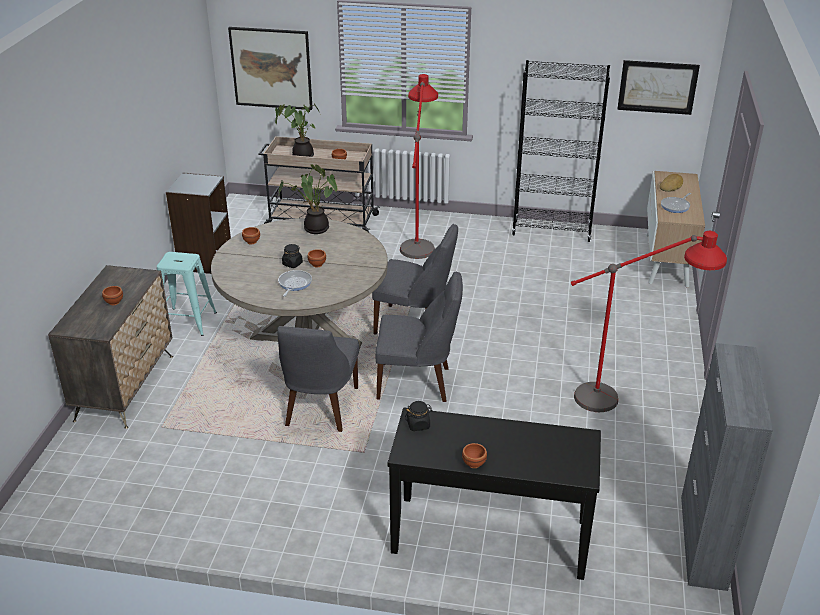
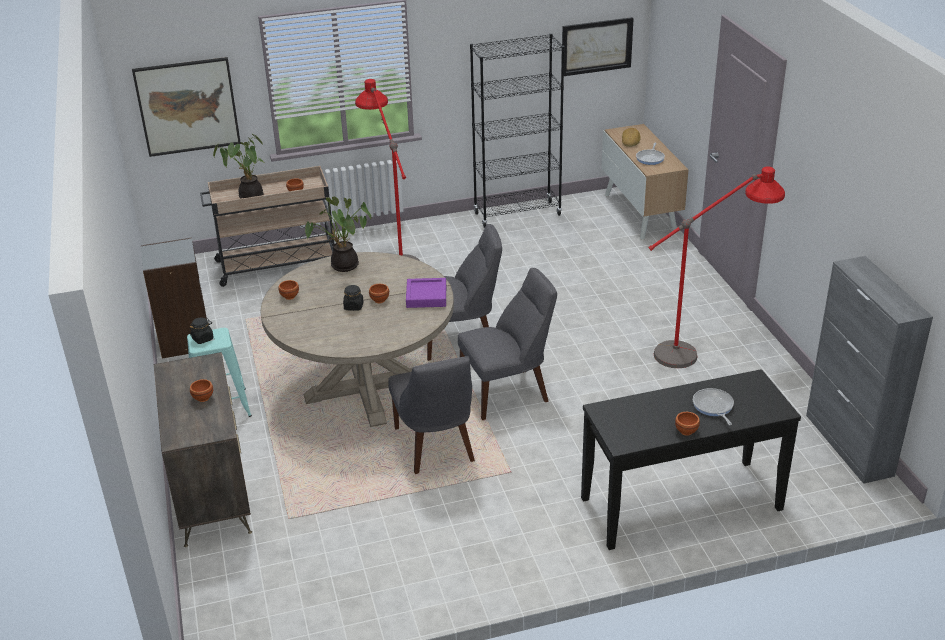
camera: 25 degrees left, 0 degrees up
(294, 284) = (374, 325): frying pan -> frying pan (713, 407)
(357, 272) = (426, 296): none -> purple tray
(418, 425) = (610, 415): black jar -> black jar (203, 338)

